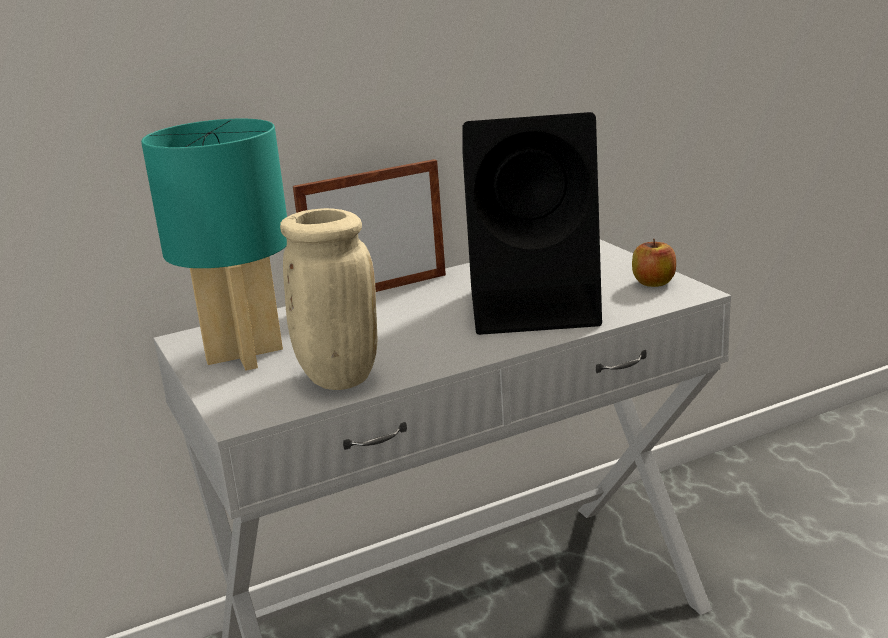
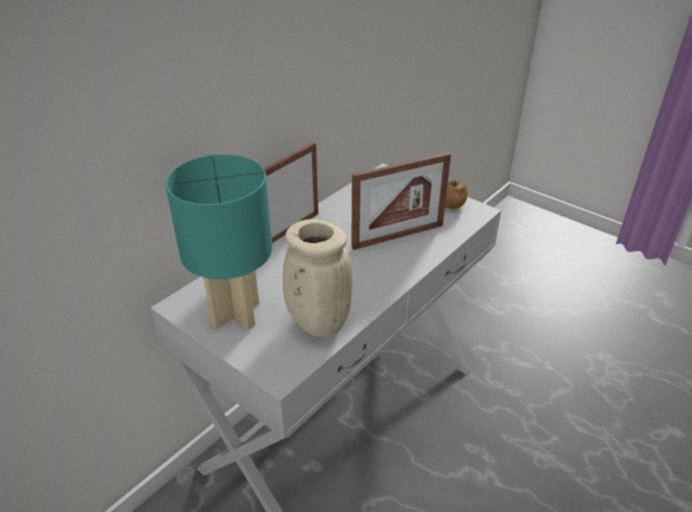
camera: 25 degrees left, 15 degrees up
(537, 306) = (398, 236): black speaker -> picture frame

